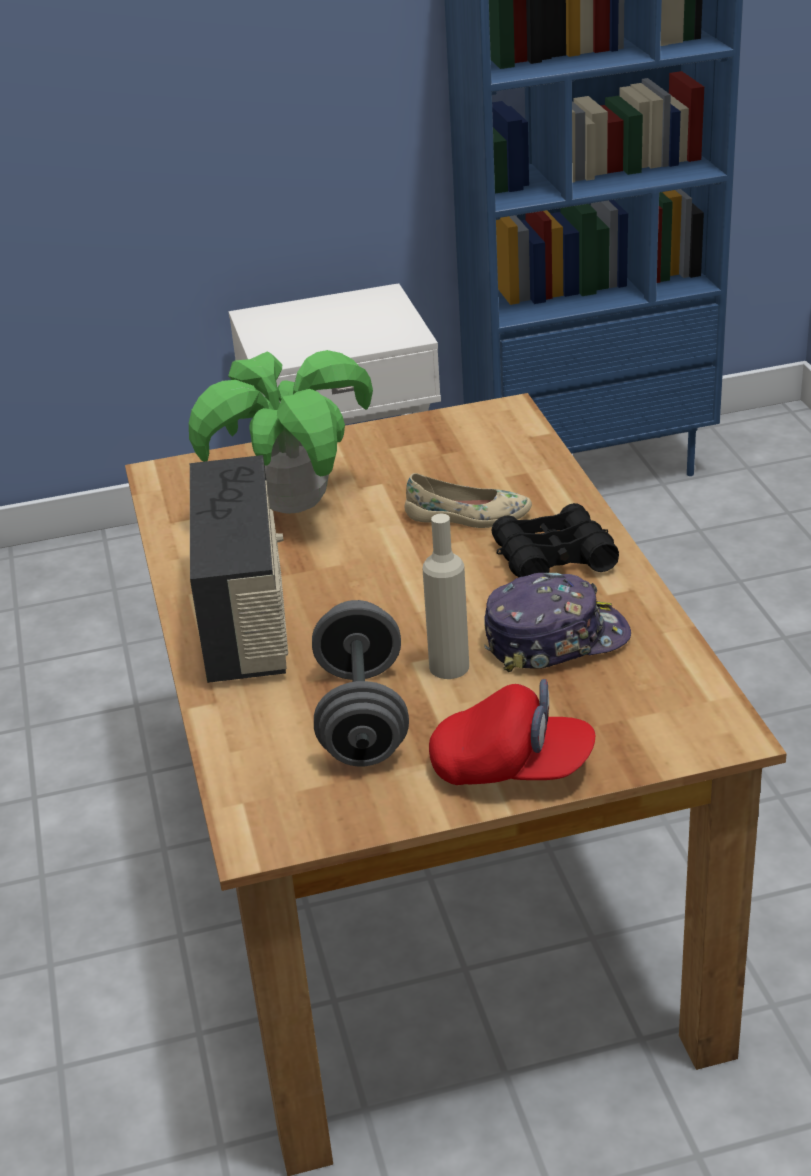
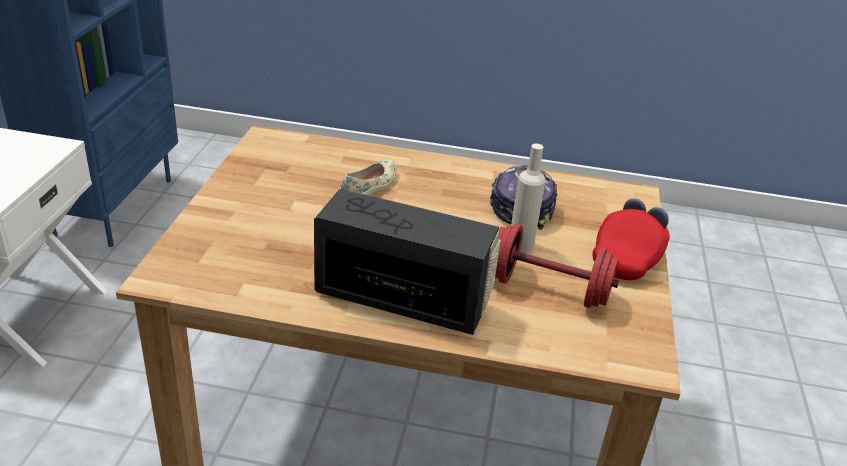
camera: 70 degrees left, 0 degrees up
(293, 506) = (281, 239): potted plant -> none
(362, 716) = (547, 289): grey dumbbell -> red dumbbell
(553, 557) = (442, 179): black binoculars -> none

